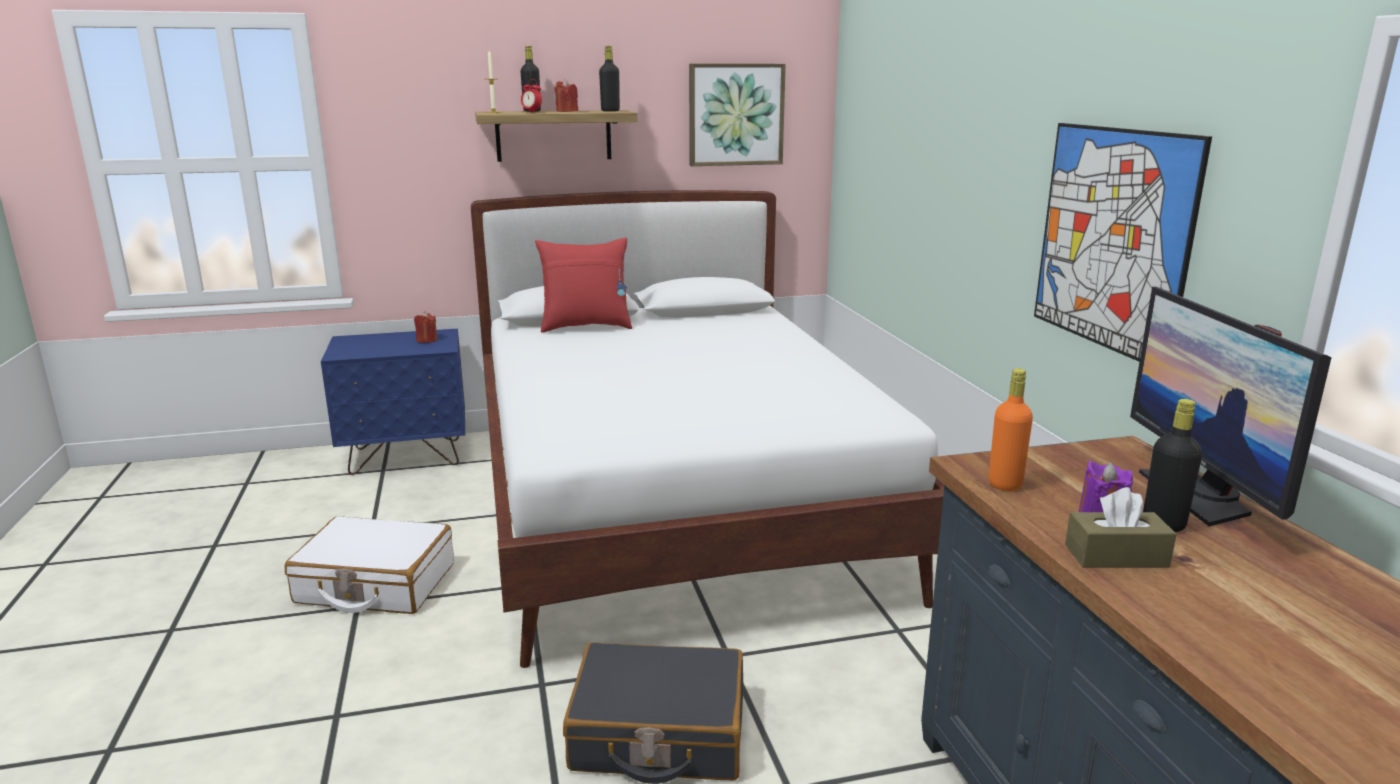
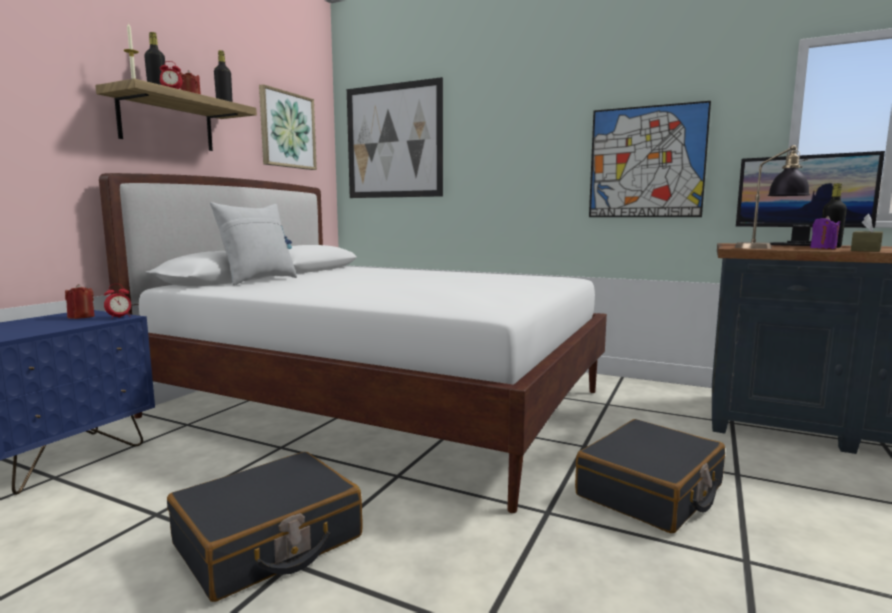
camera: 50 degrees left, 10 degrees down
(375, 584) = (268, 541): white suitcase -> black suitcase
(440, 348) = (119, 317): none -> alarm clock
(586, 327) = (258, 281): red pillow -> grey pillow
(874, 128) = (394, 141): none -> picture
(1005, 484) = (767, 248): orange bottle -> table lamp

